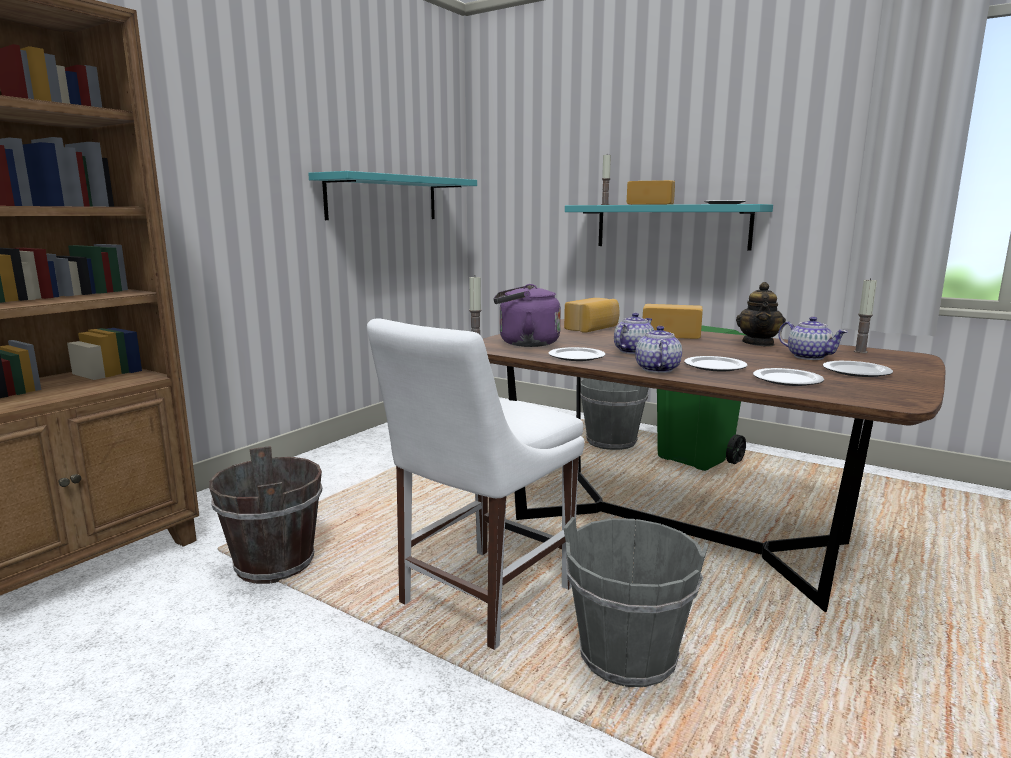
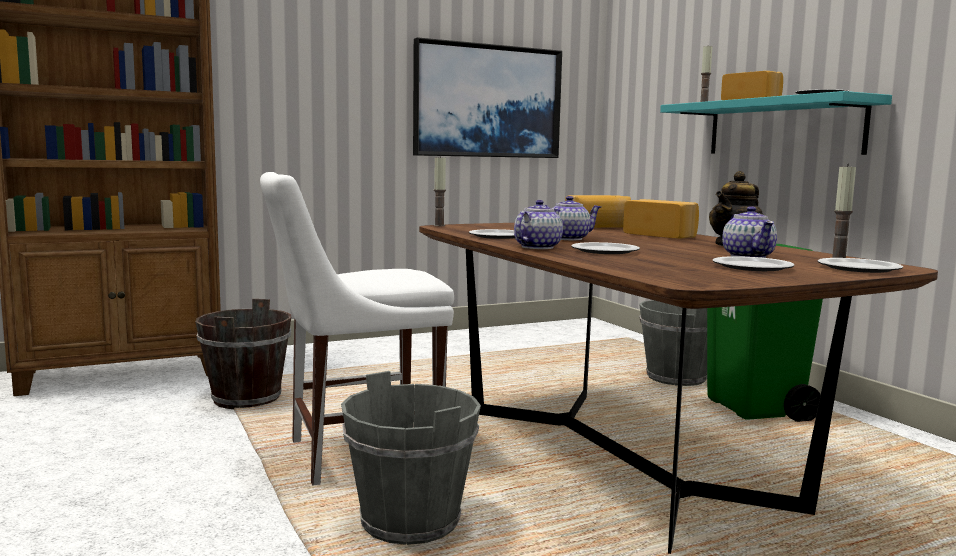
camera: 30 degrees right, 5 degrees down
(383, 198) = (487, 101): turquoise shelf -> picture
(524, 343) = (488, 228): purple kettle -> none
(788, 380) = (639, 263): plate -> plate (859, 268)

